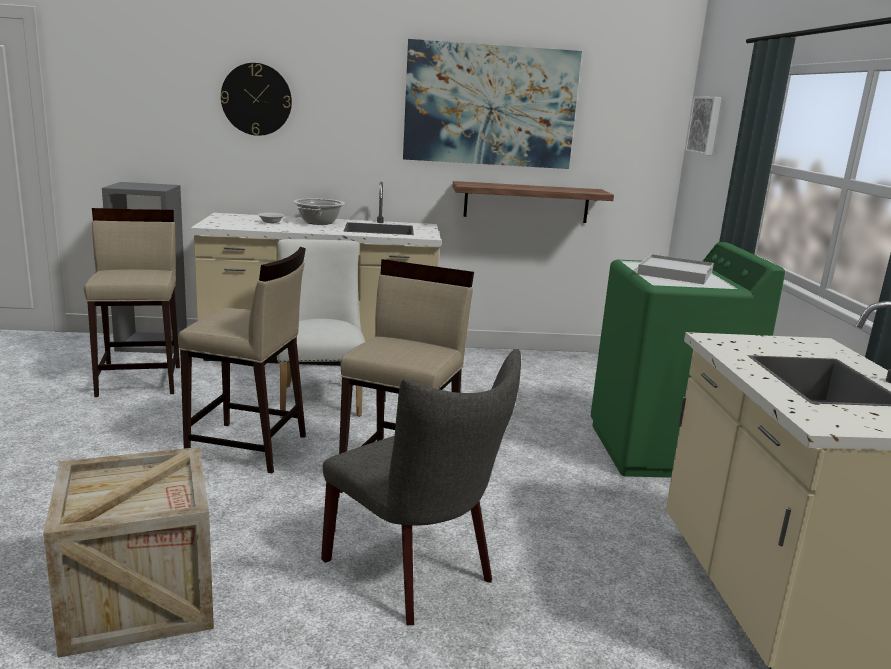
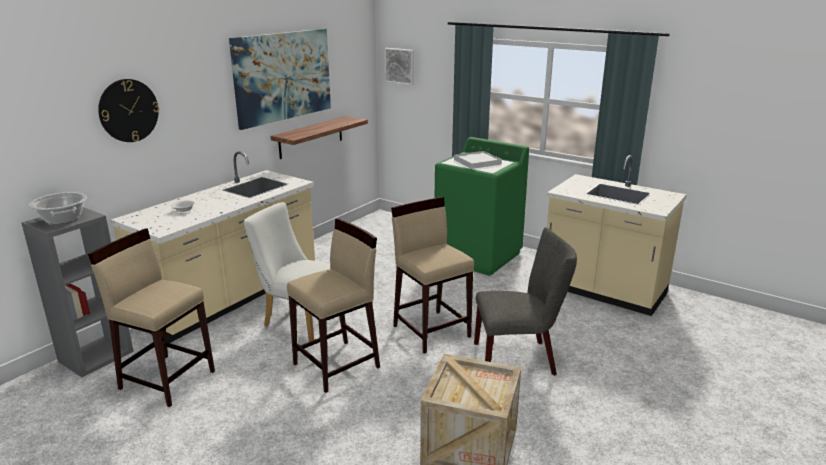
camera: 50 degrees left, 5 degrees up
(319, 222) = (209, 197): cooking pot -> cooking pot (63, 219)

